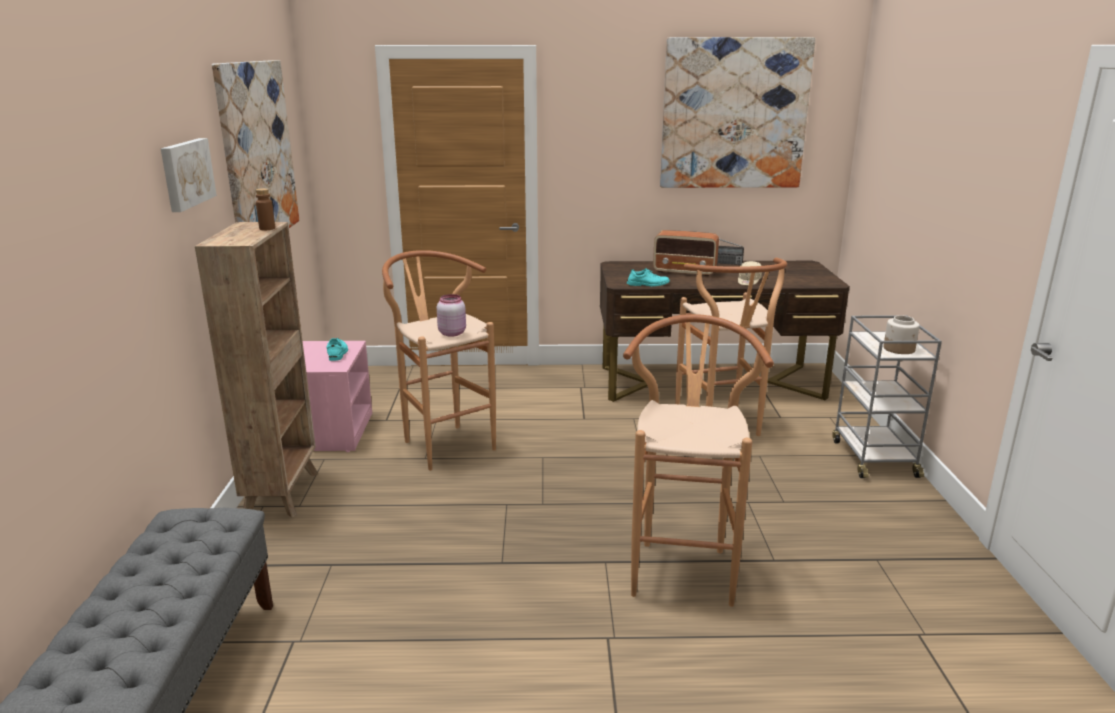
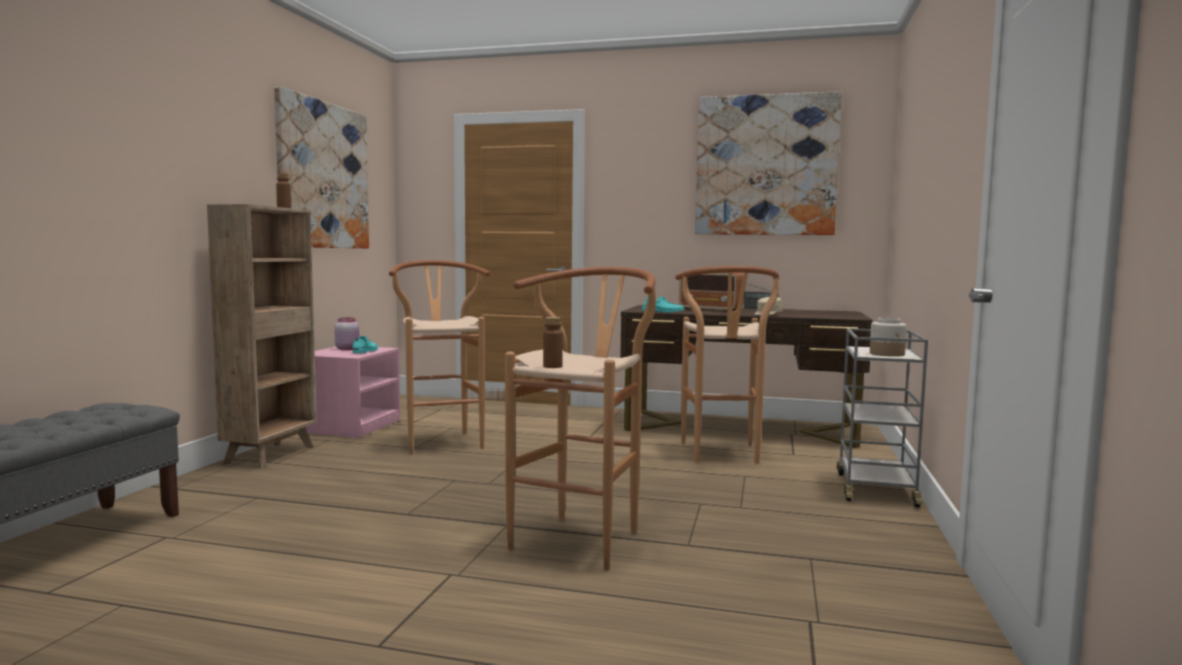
camera: 15 degrees right, 15 degrees down
(185, 173) = (219, 152): picture -> none
(452, 333) = (445, 323): pink jar -> pink jar (347, 349)
(683, 442) = (552, 366): none -> brown bottle

